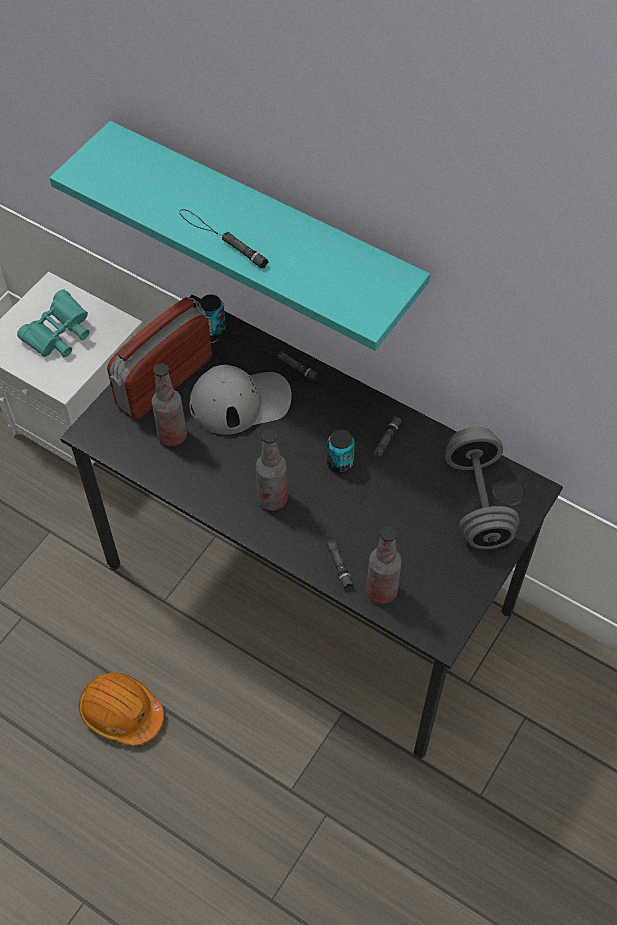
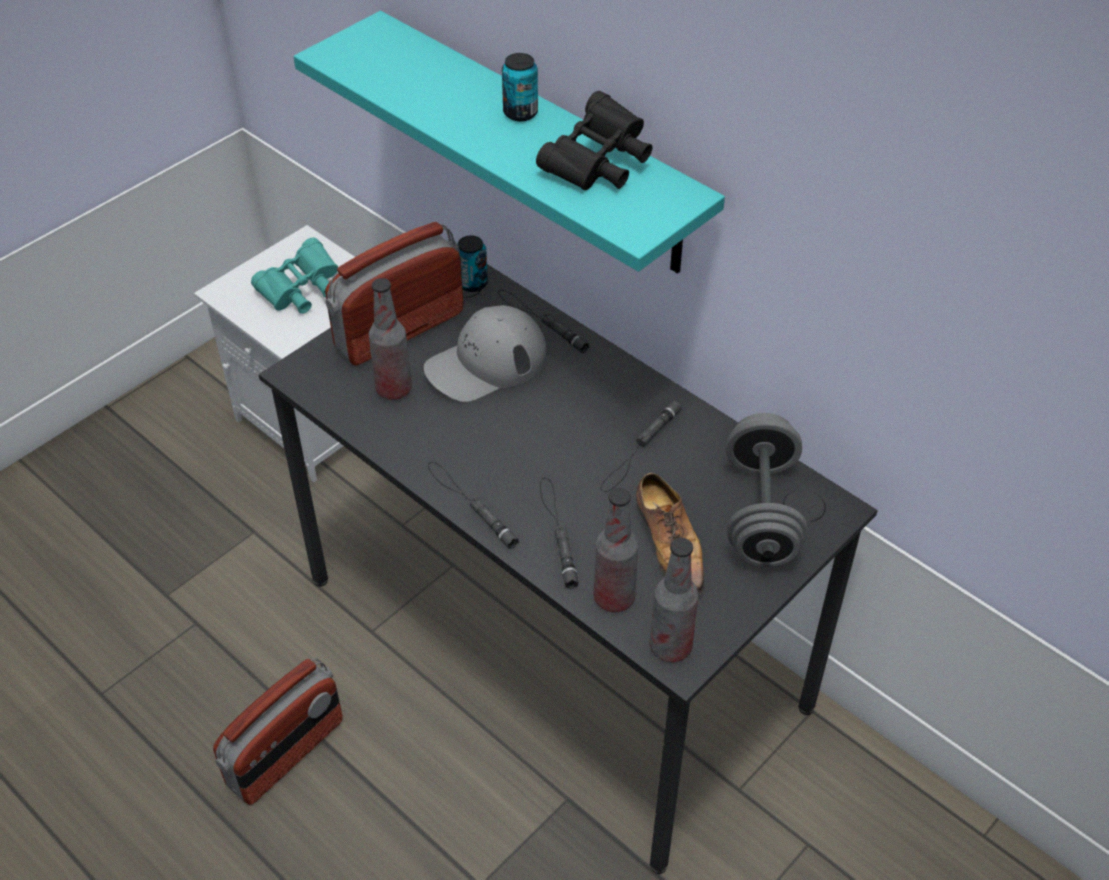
camera: 10 degrees right, 10 degrees down
(121, 712) = (287, 754): orange hard hat -> radio
(222, 239) = (477, 134): black flashlight -> black flashlight (470, 505)
(240, 402) = (486, 363): grey cap -> grey cap turned 150 degrees clockwise
(272, 499) = (499, 474): bottle -> bottle (670, 647)
(325, 256) = (598, 164): none -> black binoculars
(340, 463) = (593, 446): can -> can (520, 113)
(414, 540) = (670, 544): none -> shoe

